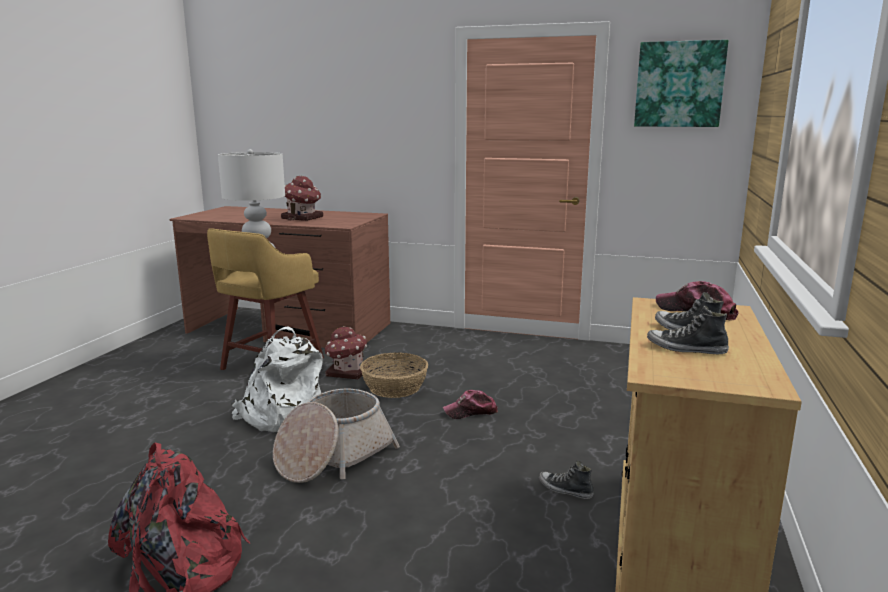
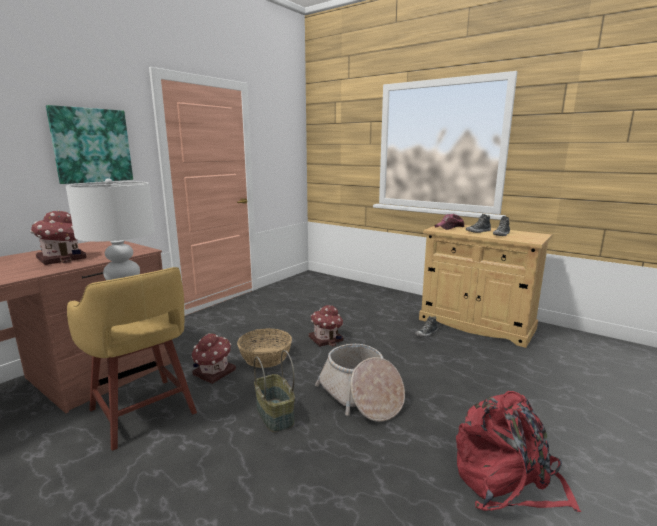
camera: 70 degrees left, 0 degrees up
(281, 416) = (274, 415): white backpack -> basket
(471, 412) = (326, 339): cap -> toy house
(679, 84) = (280, 126): picture -> picture (91, 145)

